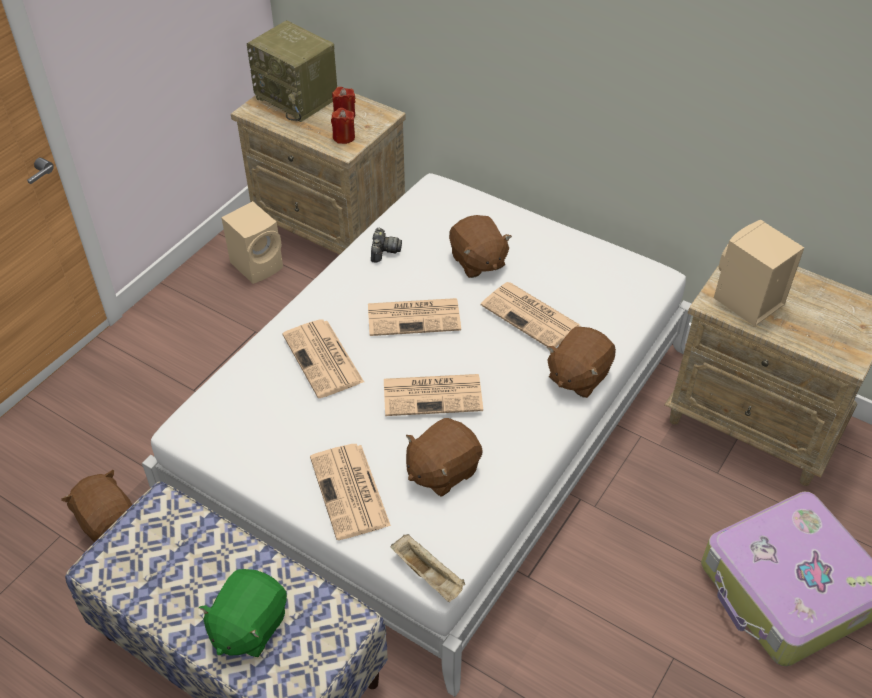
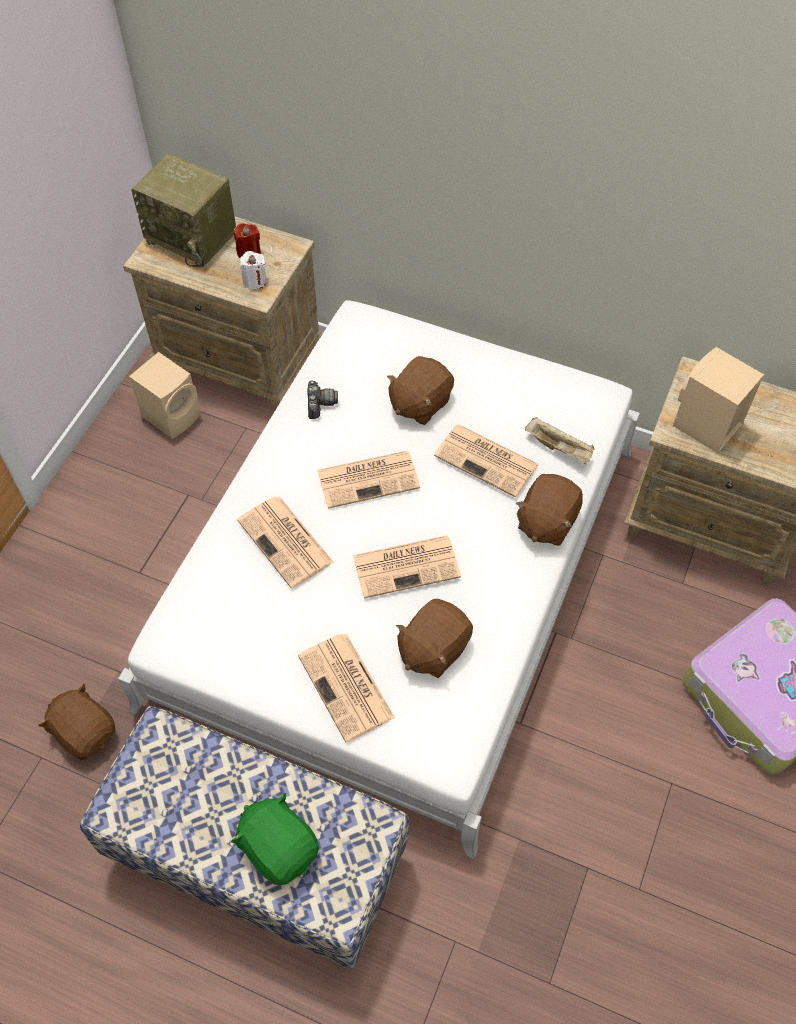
camera: 10 degrees left, 10 degrees up
(248, 626) = (279, 848): green plush toy -> green plush toy turned 120 degrees clockwise
(344, 137) = (254, 281): red candle -> white candle
(429, 575) = (443, 764): beige tray -> beige tray (559, 448)
(477, 261) = (419, 403): brown plush toy -> brown plush toy turned 75 degrees clockwise

